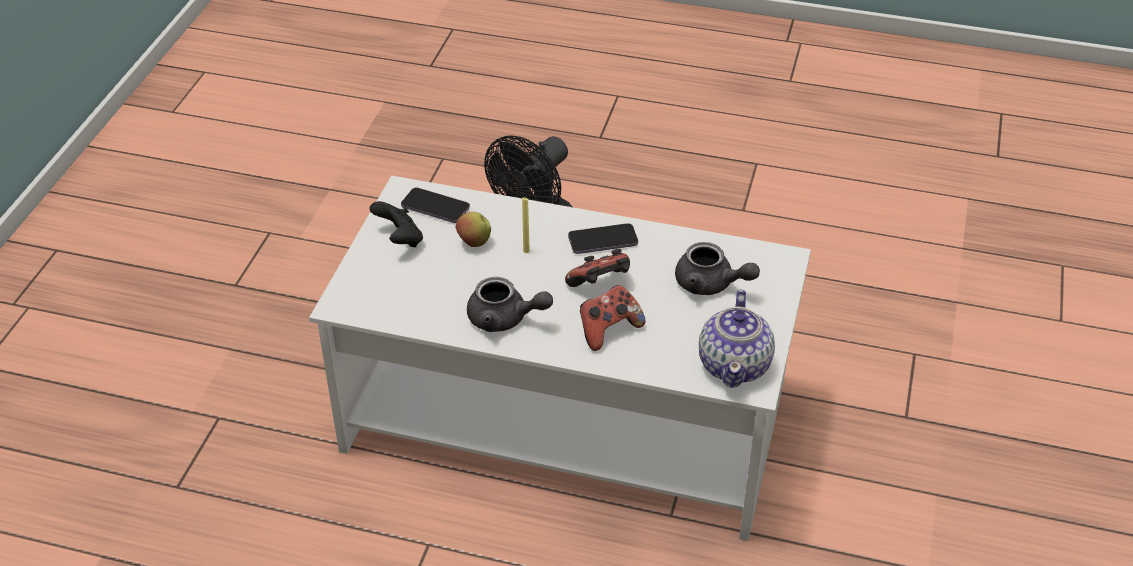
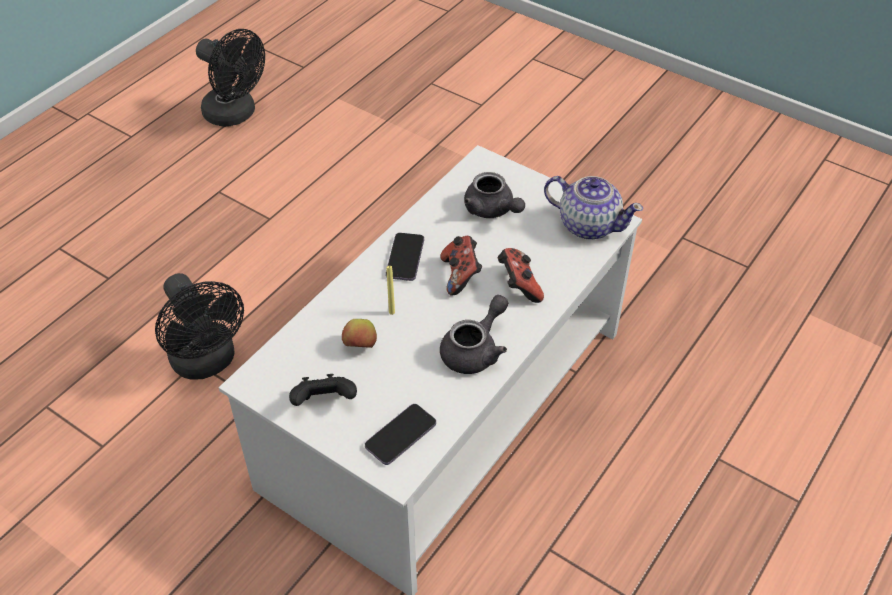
camera: 70 degrees left, 5 degrees up
(435, 207) = (291, 363): phone -> phone (400, 435)
(710, 284) = (492, 210): grey teapot -> grey teapot turned 90 degrees clockwise
(877, 135) = (236, 114): none -> black fan

